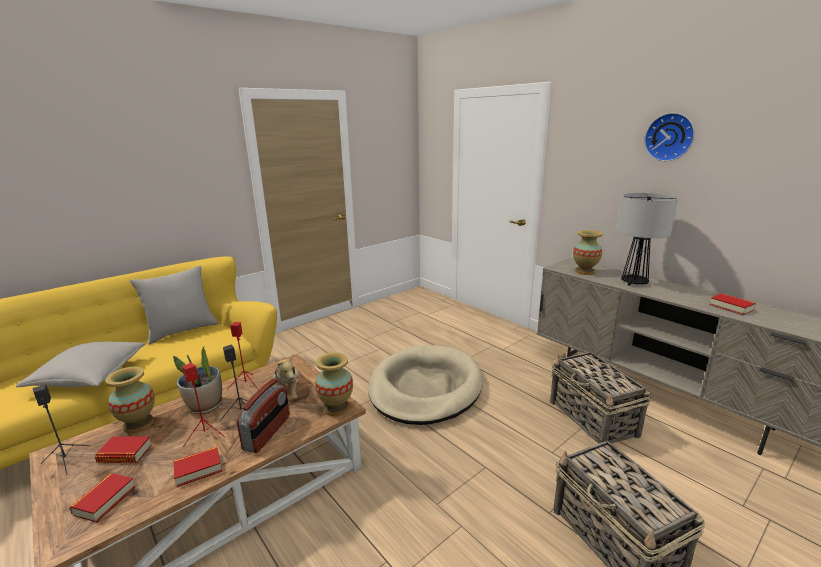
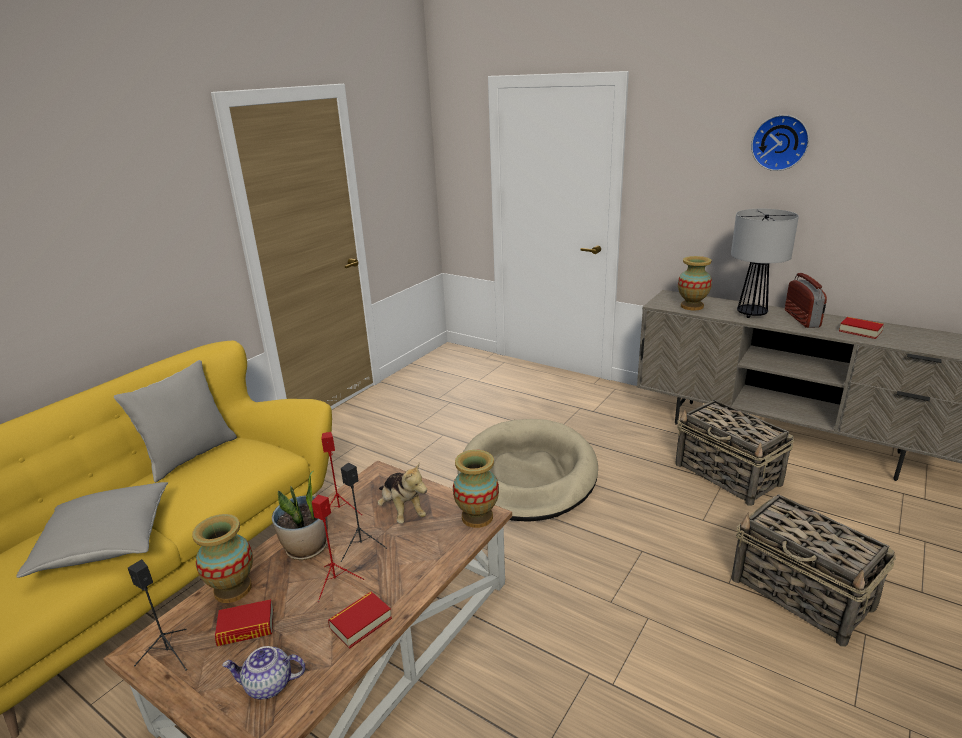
camera: 15 degrees left, 5 degrees up
(105, 500) = (268, 685): book -> teapot
(268, 433) = (414, 563): radio -> radio (802, 319)

